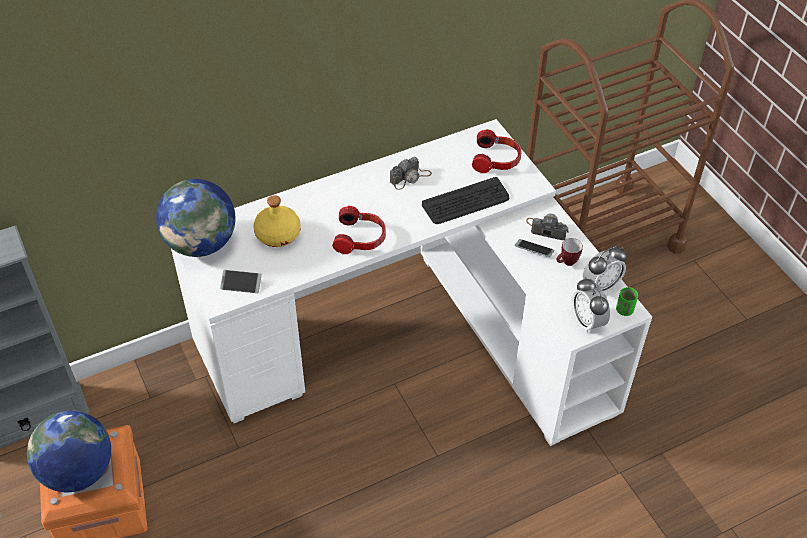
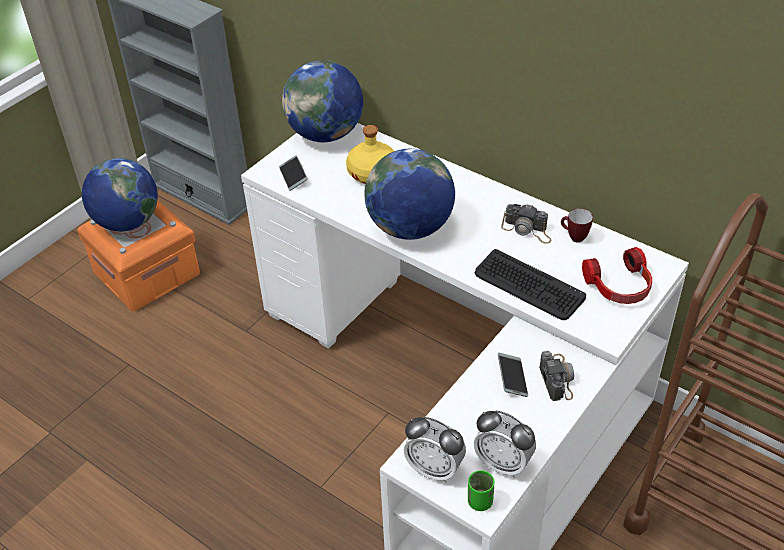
camera: 65 degrees right, 5 degrees down
(360, 238) = (410, 228): headphones -> globe
(566, 263) = (515, 416): mug -> mug (573, 237)
(587, 322) = (434, 469): alarm clock -> alarm clock turned 105 degrees counterclockwise

